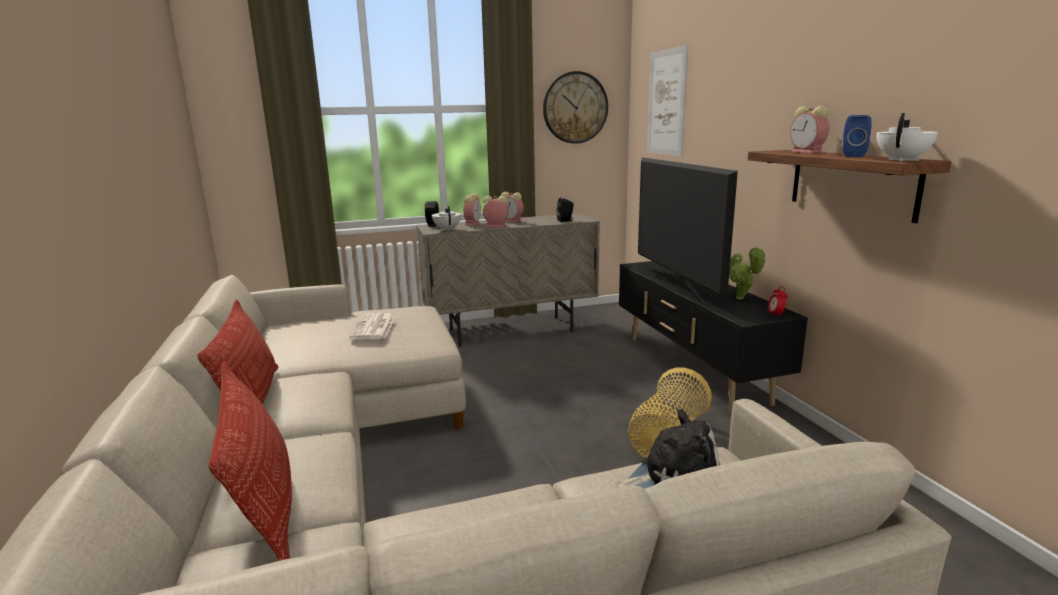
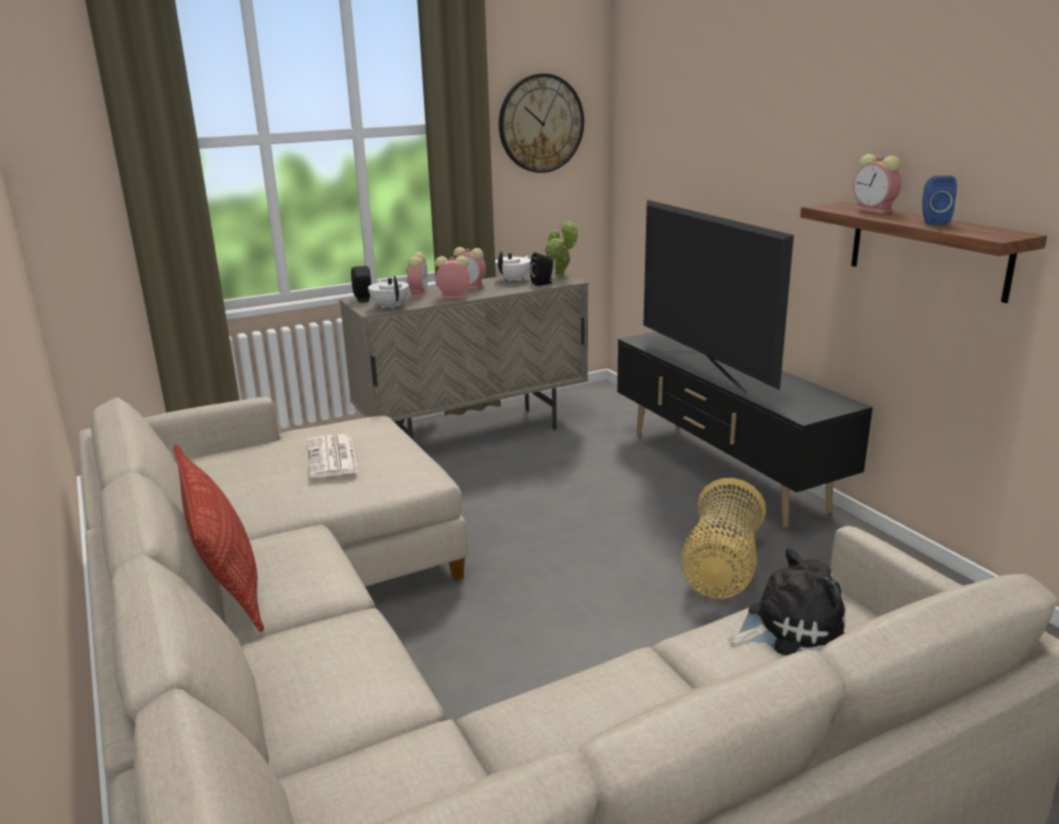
camera: 10 degrees left, 5 degrees up
(264, 503) = (332, 711): pillow -> none
(666, 103) = (669, 121): picture -> none
(741, 299) = (788, 385): potted plant -> potted plant (560, 276)
(775, 315) = (836, 406): alarm clock -> none
(903, 160) = (996, 234): white teapot -> white teapot (514, 279)

